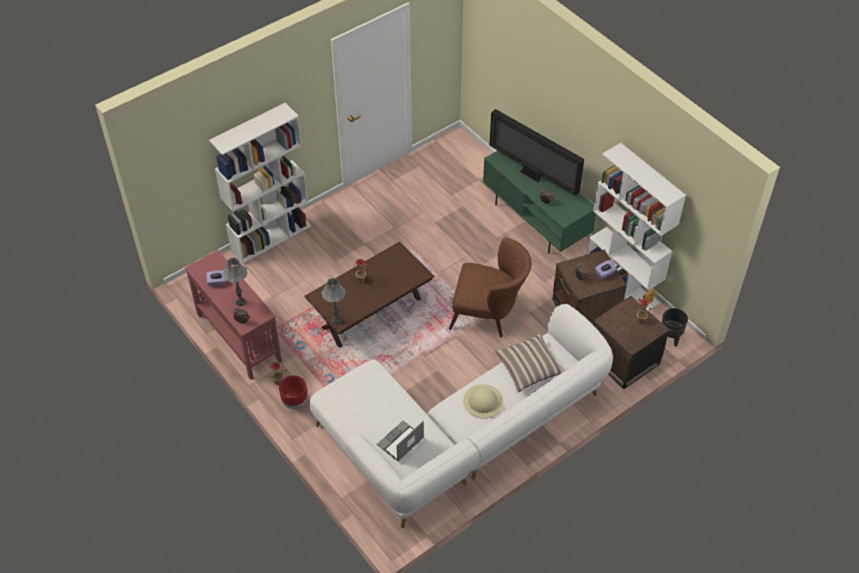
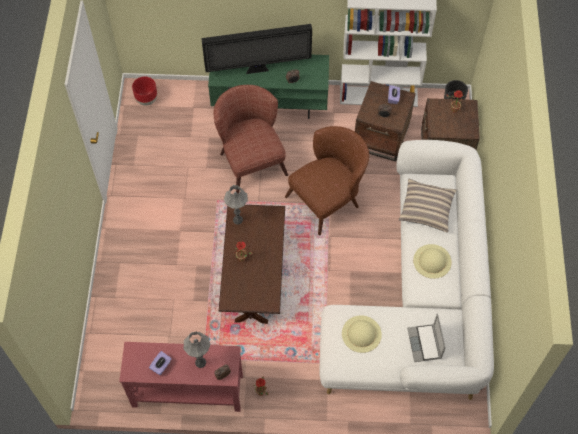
camera: 50 degrees left, 10 degrees up
(271, 237) = (104, 293): white bookcase -> none
(295, 402) = (291, 393): red planter -> red planter (147, 99)
(336, 320) = (266, 305): grey table lamp -> grey table lamp (237, 220)
(369, 394) = (361, 334): none -> beige hat
(472, 242) = (250, 158): none -> brown armchair

